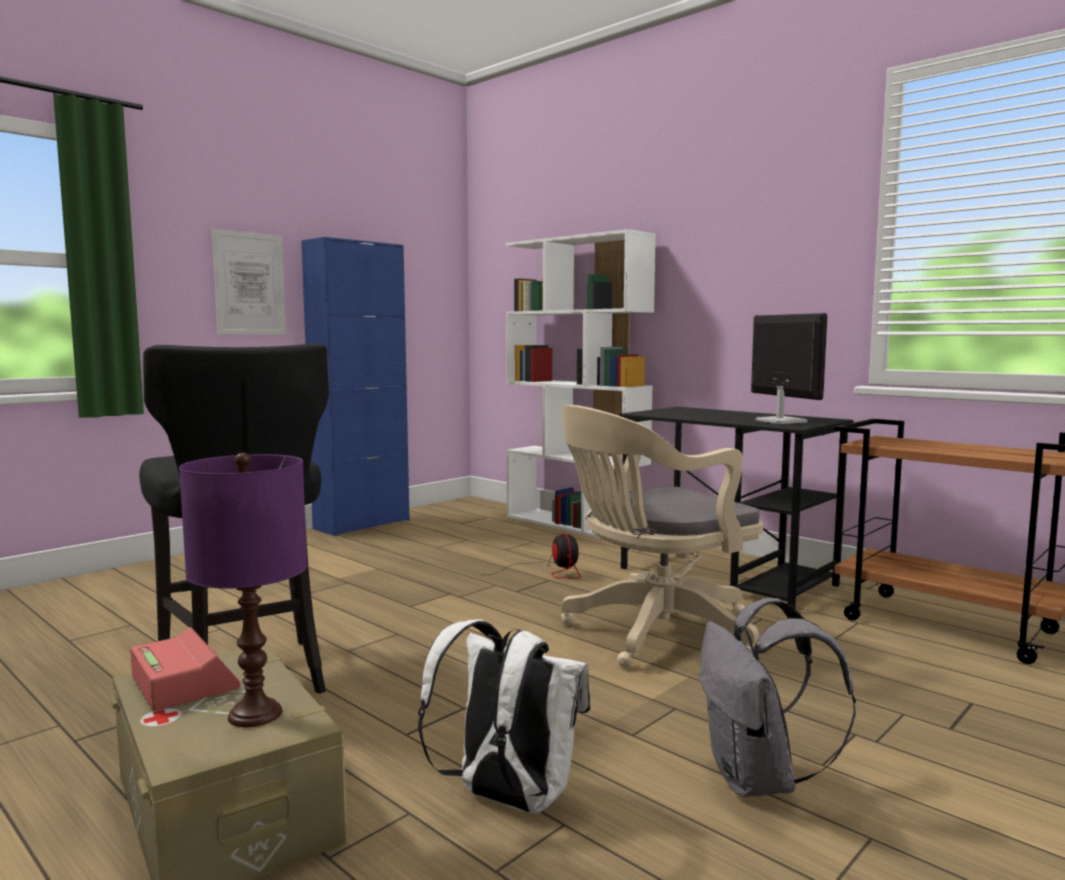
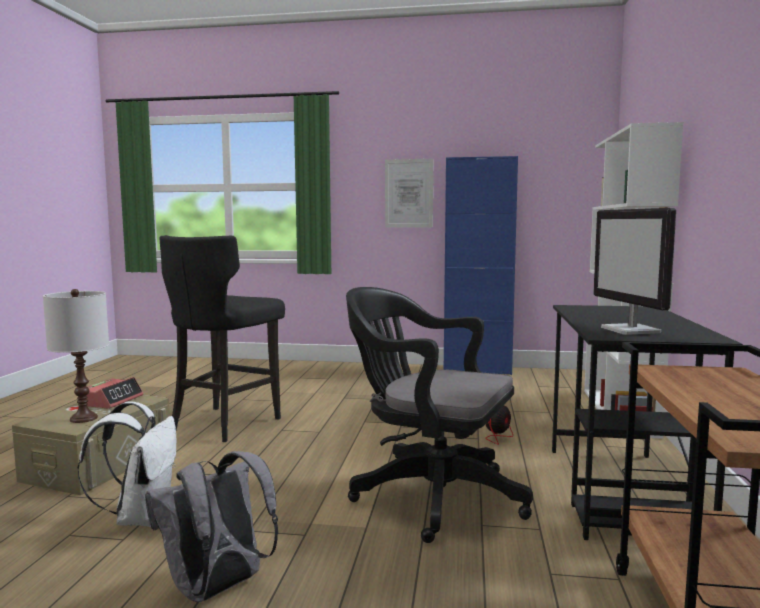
camera: 55 degrees right, 0 degrees up
(255, 714) = (84, 418): purple table lamp -> white table lamp
(653, 633) = (430, 495): beige office chair -> black office chair
(780, 421) = (631, 330): monitor -> monitor turned 135 degrees clockwise

